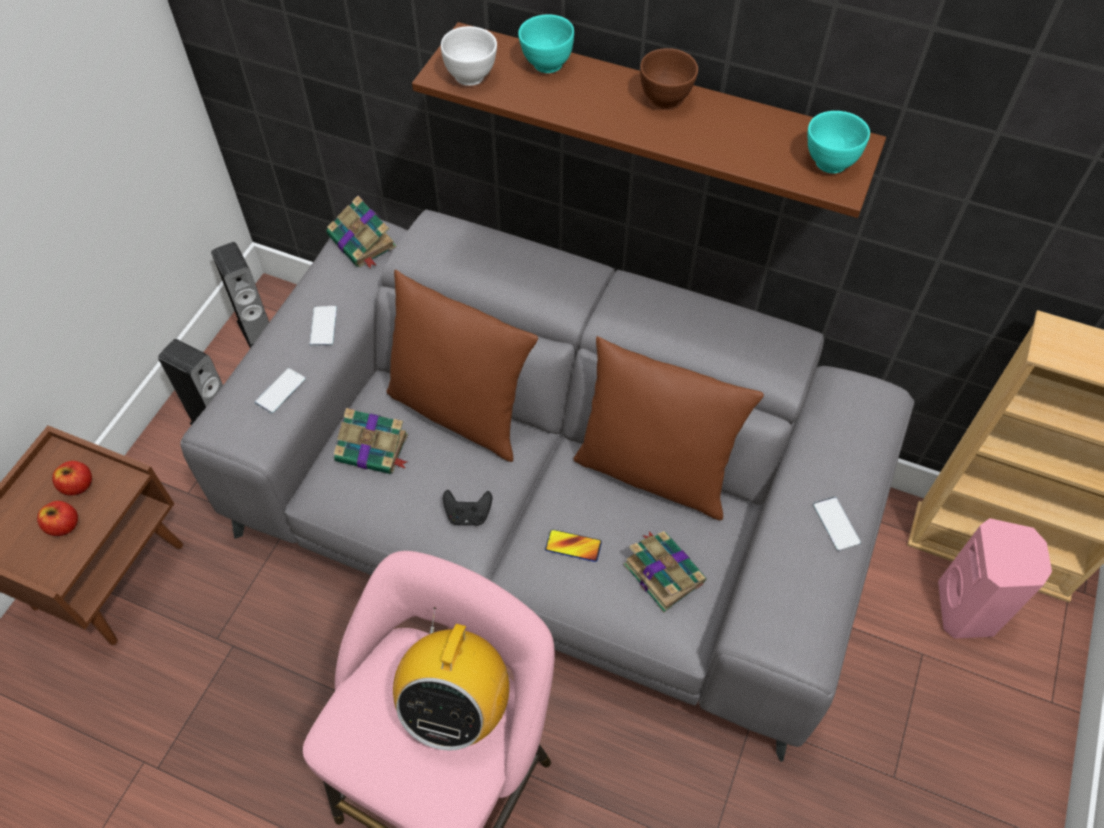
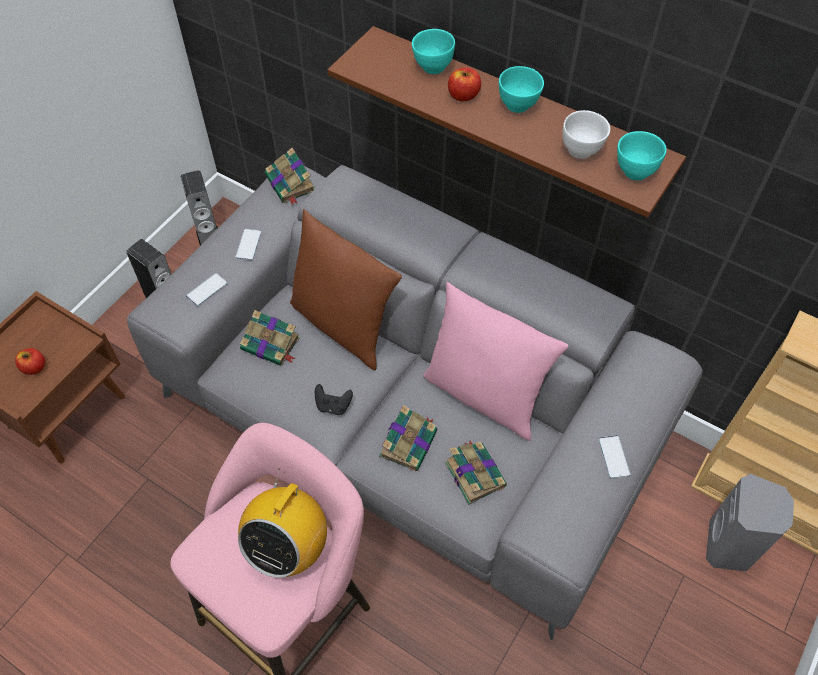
camera: 10 degrees right, 0 degrees up
(78, 485) = (50, 339): apple -> apple (463, 95)
(471, 77) = (373, 70): white bowl -> white bowl (581, 150)
(573, 546) = (409, 442): phone -> book
(654, 471) = (484, 394): brown pillow -> pink pillow
(665, 100) = (518, 106): brown bowl -> turquoise bowl
(968, 609) = (730, 546): pink speaker -> grey speaker

